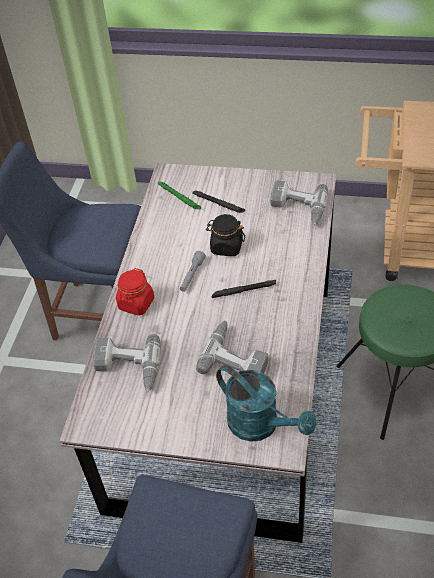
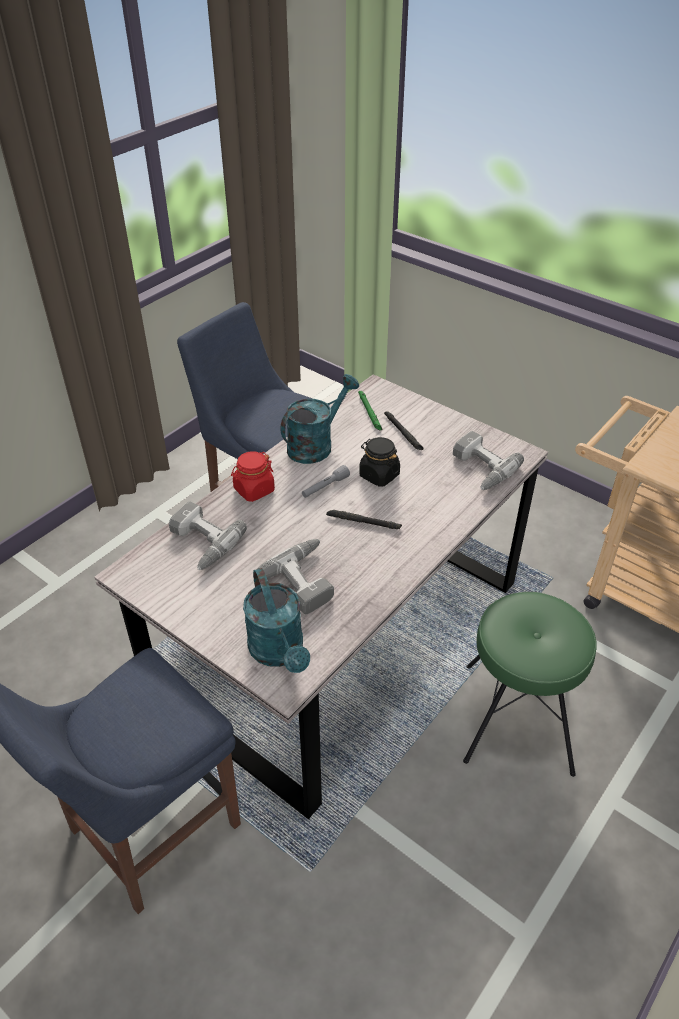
camera: 25 degrees right, 5 degrees down
(157, 243) = (316, 444): none -> turquoise watering can

